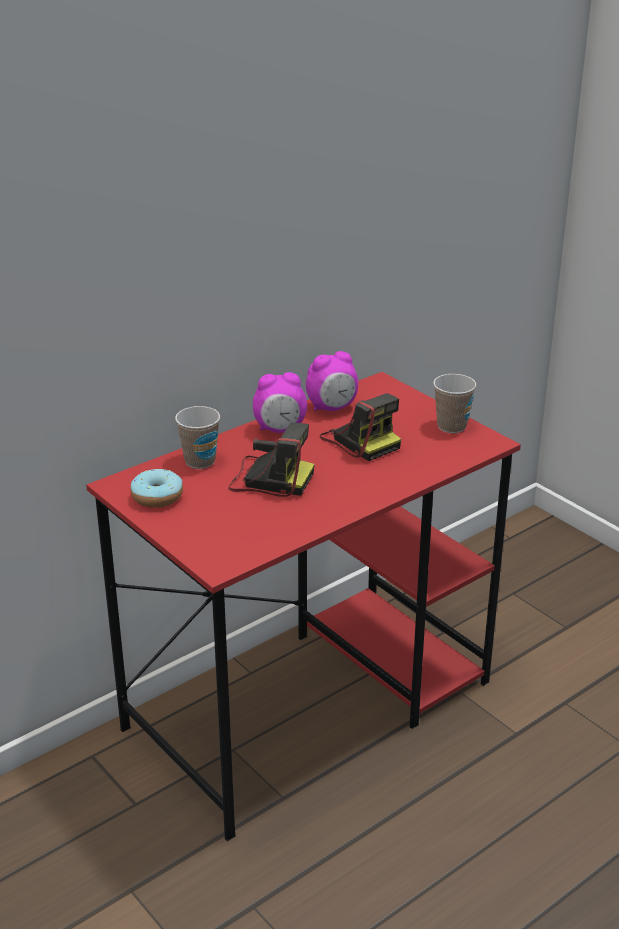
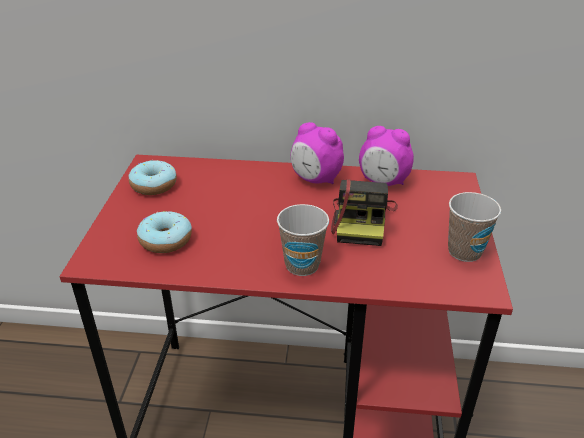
camera: 45 degrees right, 5 degrees up
(200, 461) = (223, 174): cup -> cup (302, 265)
(246, 524) = (166, 240): none -> donut
(269, 479) = (242, 214): camera -> none

